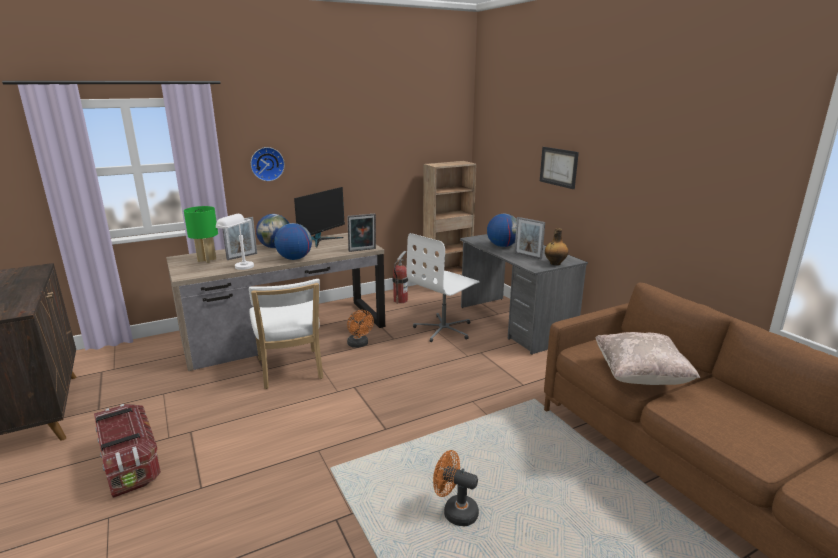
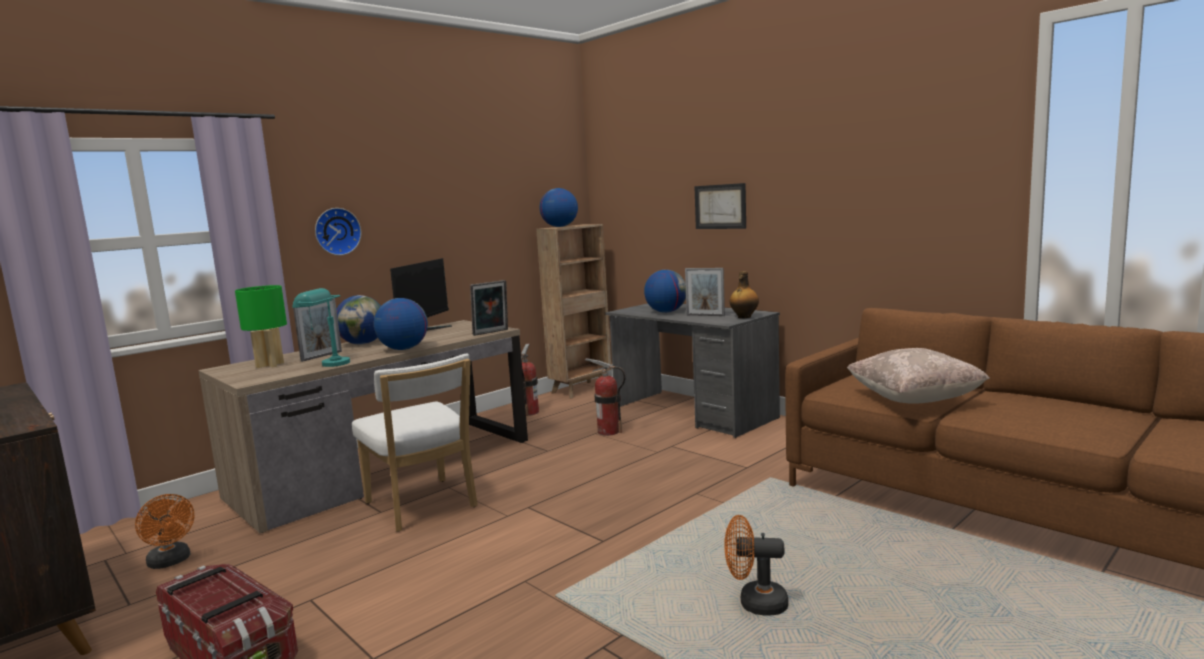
camera: 15 degrees left, 10 degrees down
(239, 266) = (327, 364): white table lamp -> turquoise table lamp
(359, 345) = (504, 464): orange fan -> orange fan (171, 562)
(441, 164) = (559, 227): none -> globe
(444, 329) = (608, 432): white office chair -> fire extinguisher

